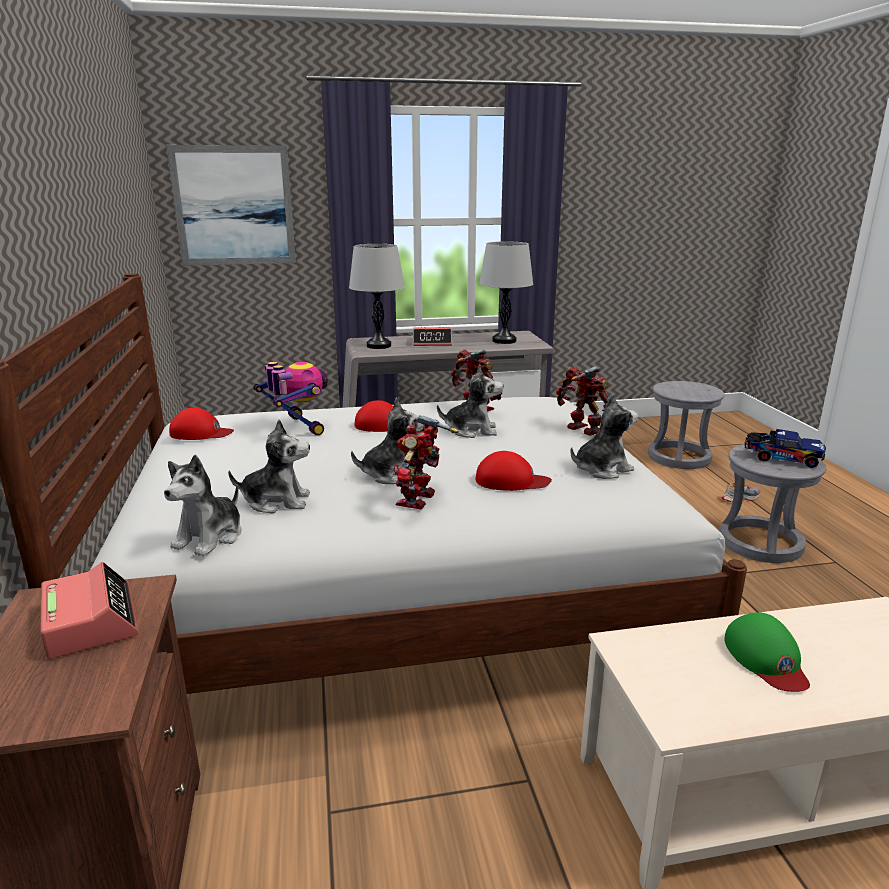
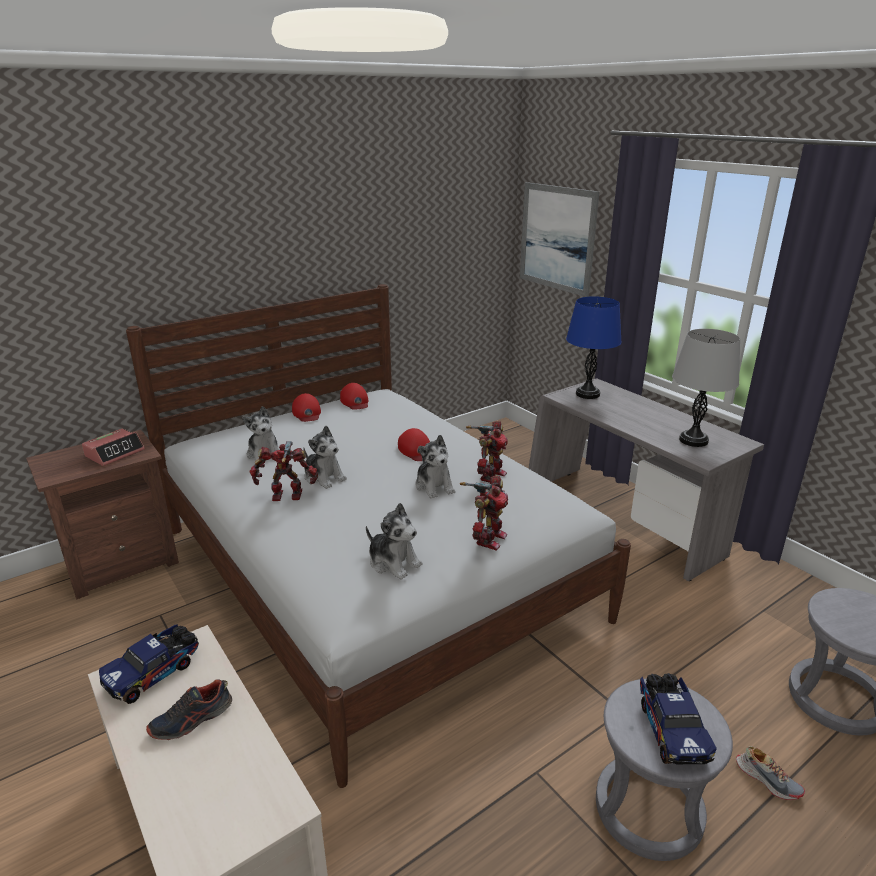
camera: 65 degrees right, 5 degrees up
(210, 537) = (215, 452): plush toy -> none
(297, 427) = (386, 424): toy robot -> none
(379, 346) = (587, 394): grey table lamp -> blue table lamp
(432, 343) = (631, 411): alarm clock -> none
(511, 481) = (339, 524): red cap -> red cap (307, 413)
(674, 682) = (155, 672): none -> toy truck
(766, 658) = (192, 720): green cap -> shoe

